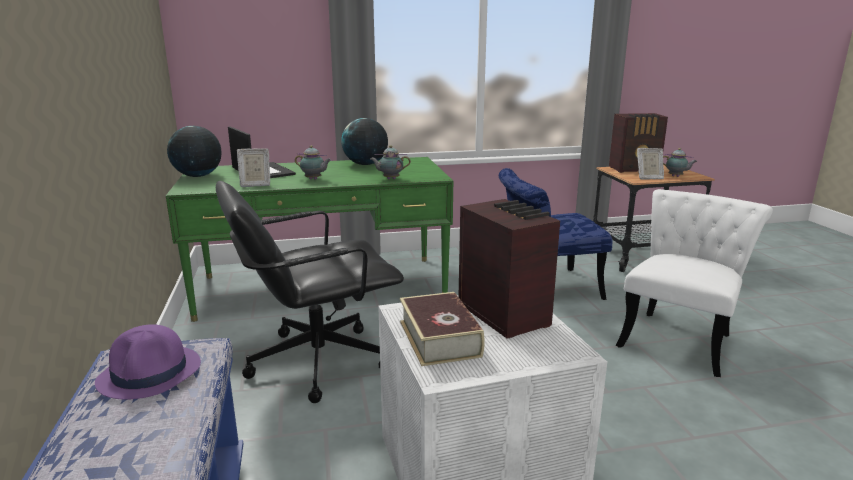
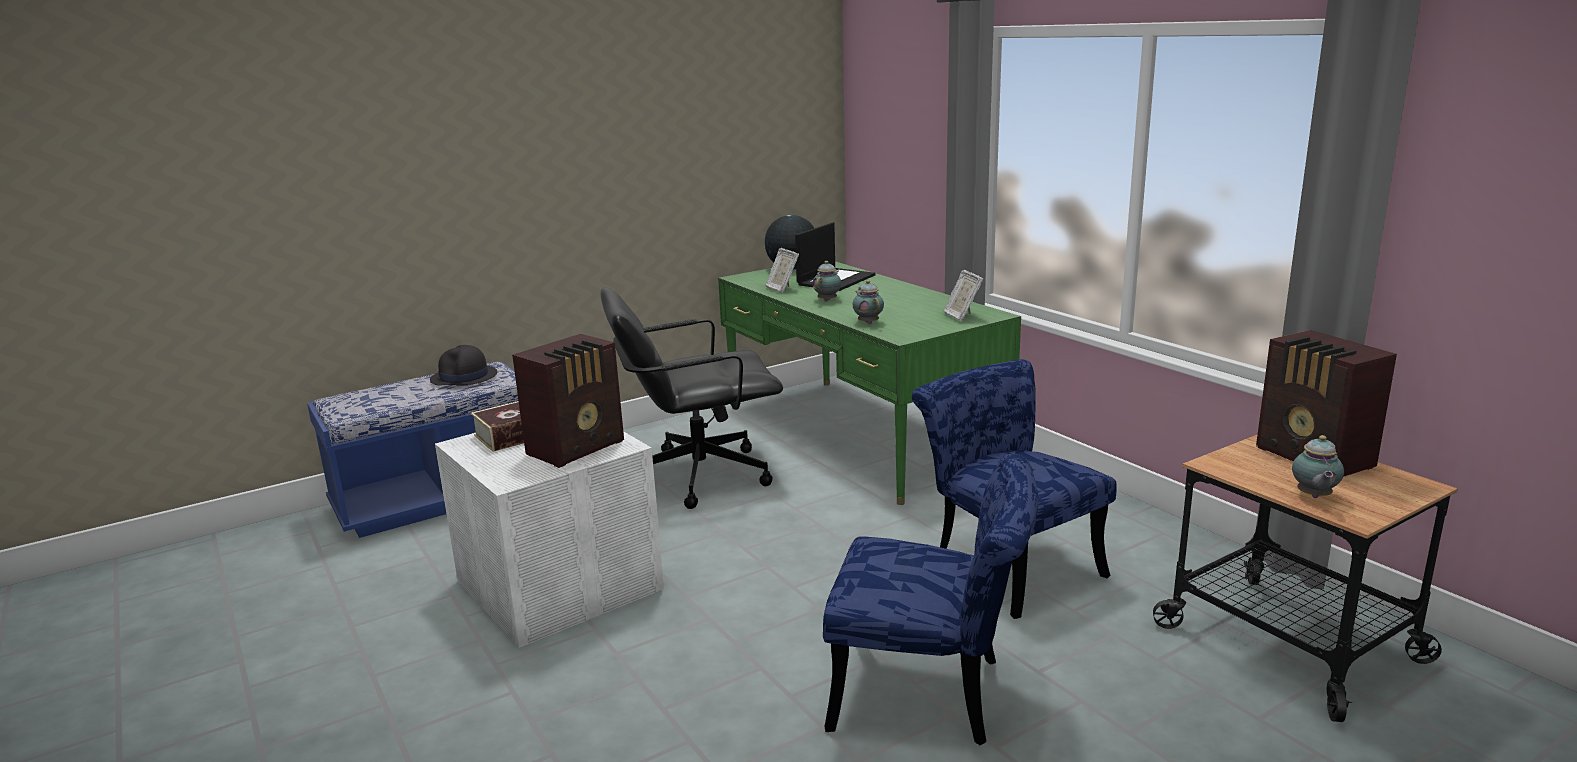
camera: 70 degrees right, 0 degrees up
(151, 373) = (464, 377): purple hat -> black hat
(314, 179) = (828, 300): teapot -> teapot turned 150 degrees counterclockwise
(316, 361) = (697, 475): black office chair -> black office chair turned 60 degrees counterclockwise
(365, 164) = (927, 302): globe -> none
(648, 178) = (1252, 473): picture frame -> picture frame (961, 316)
(679, 338) = (933, 695): white chair -> blue chair

